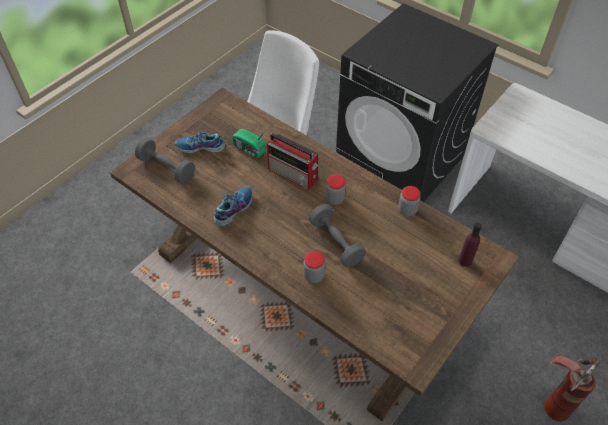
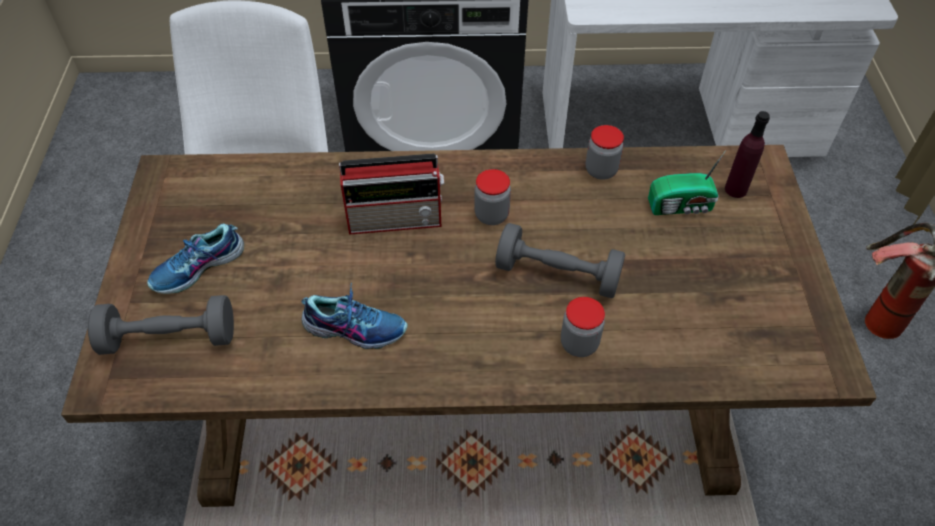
camera: 40 degrees left, 0 degrees up
(233, 208) = (355, 328): shoe -> shoe turned 105 degrees clockwise
(249, 149) = (287, 222): radio -> radio (682, 206)

